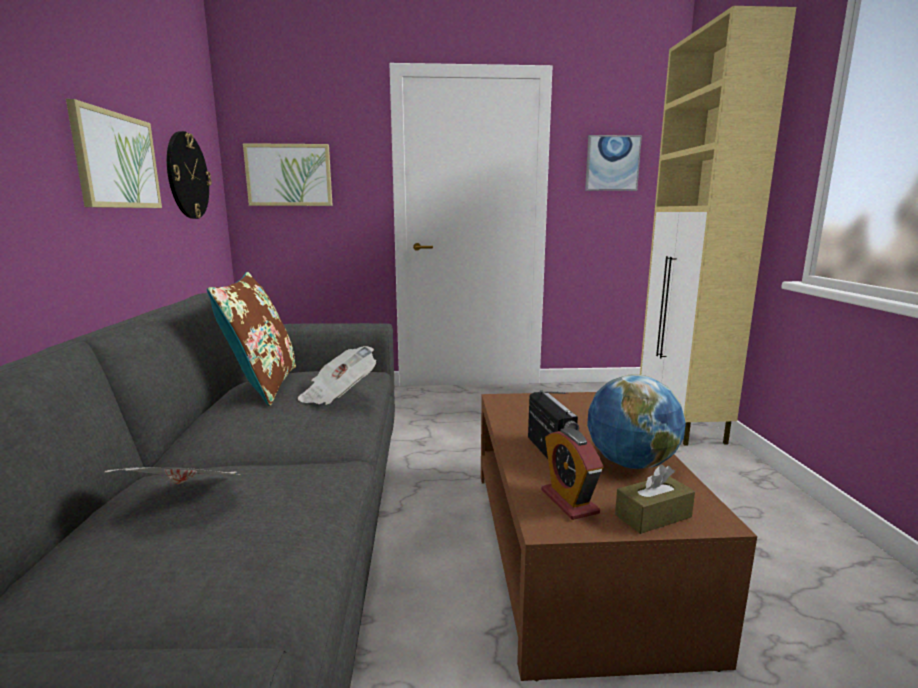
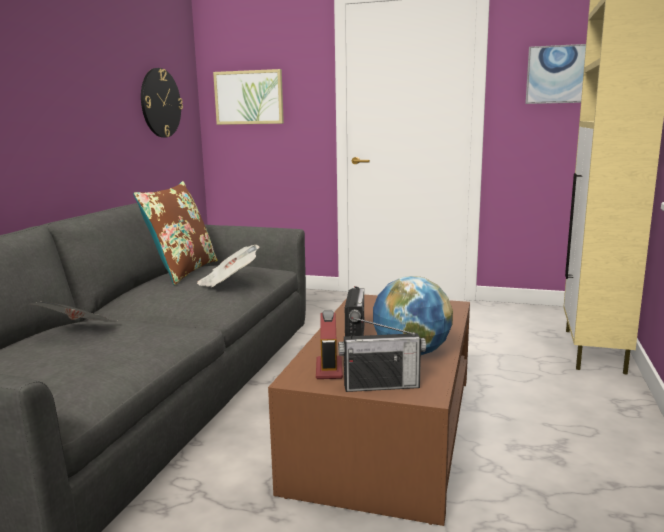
camera: 20 degrees right, 0 degrees up
(116, 161) = (96, 97): picture -> none
(653, 516) = (381, 386): brown tissue box -> radio

